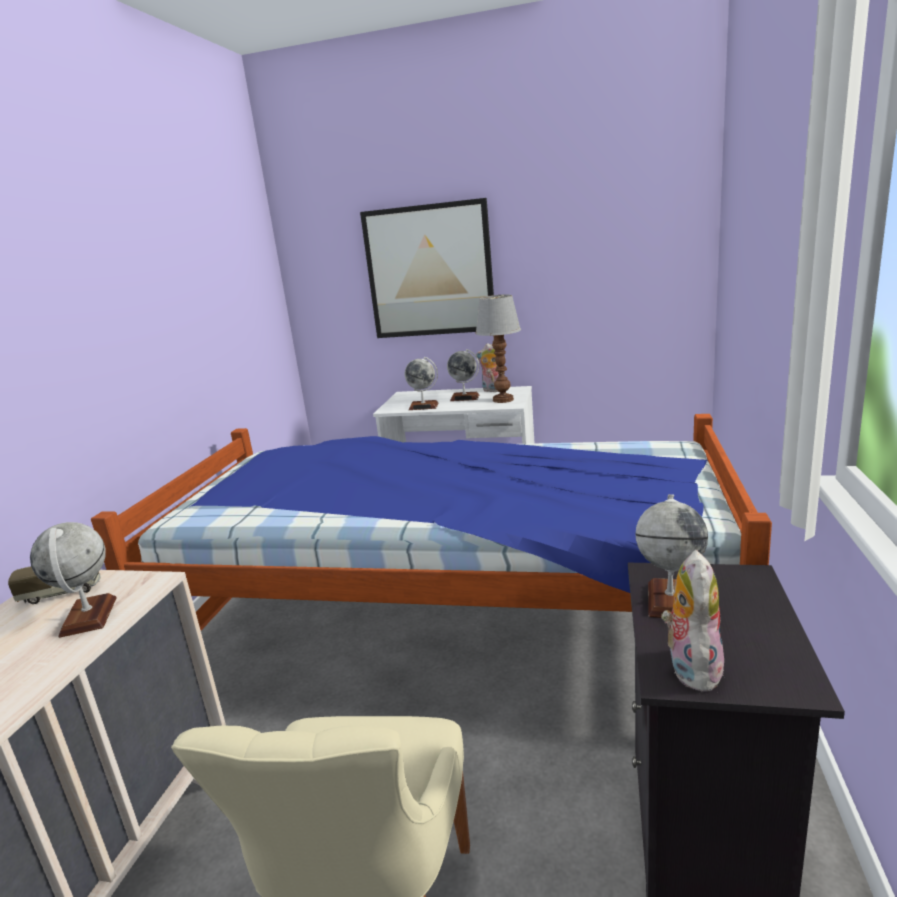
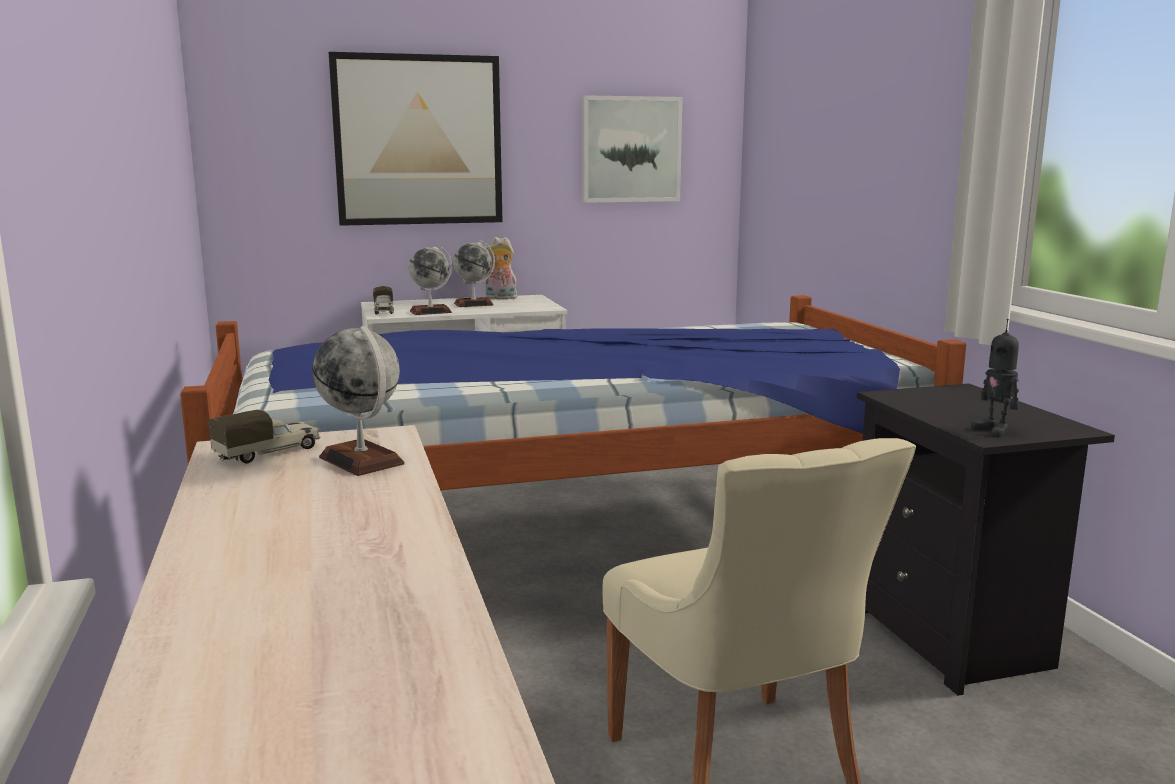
camera: 30 degrees left, 5 degrees down
(394, 404) = (383, 311): none -> toy truck
(502, 400) = (528, 304): table lamp -> none
(605, 263) = (630, 149): none -> picture
(670, 600) = (925, 405): globe -> none
(690, 667) = (994, 431): plush toy -> toy robot

